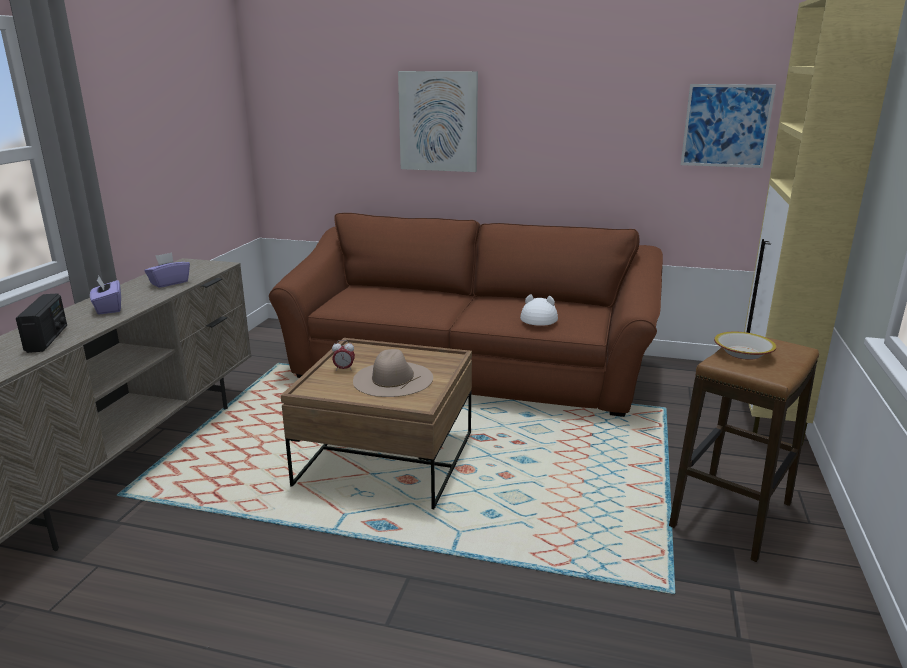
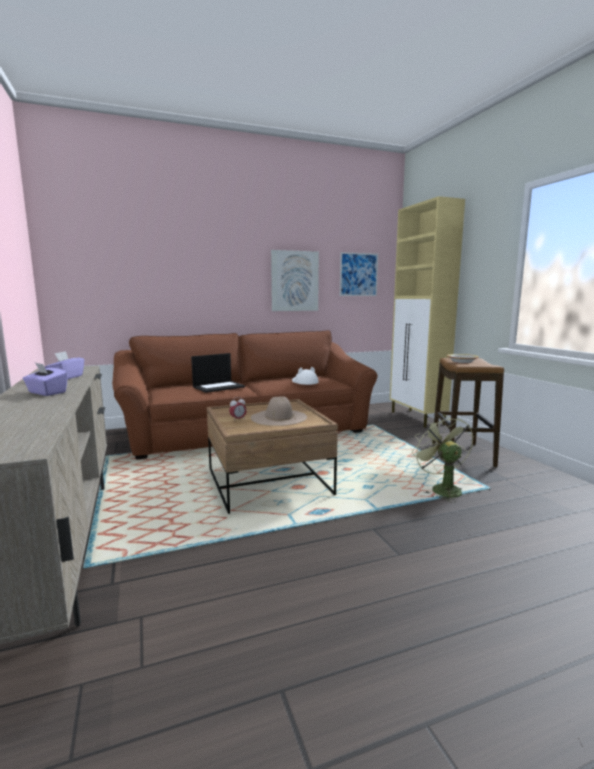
camera: 35 degrees left, 10 degrees down
(47, 339) = (34, 412): radio -> none
(415, 302) = (219, 387): none -> laptop
(438, 121) = (198, 272): picture -> picture (294, 281)
(593, 560) = (441, 488): none -> green fan

